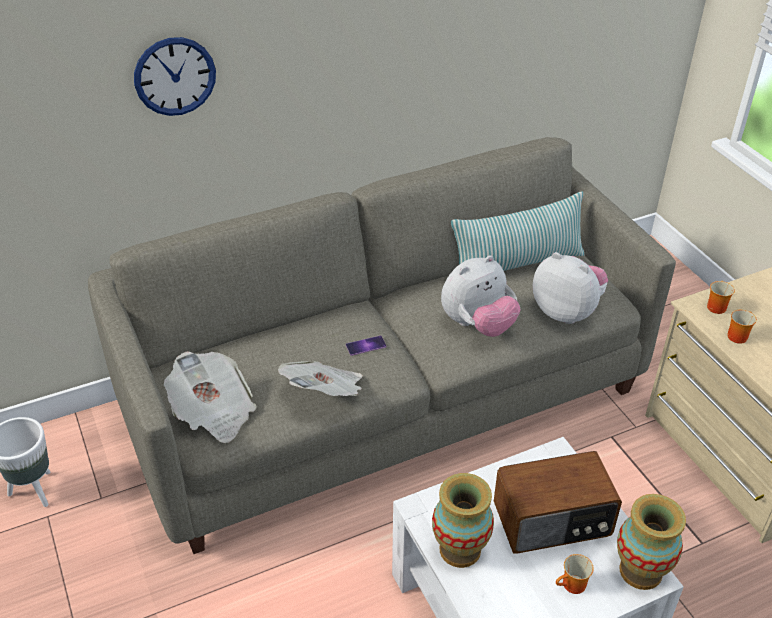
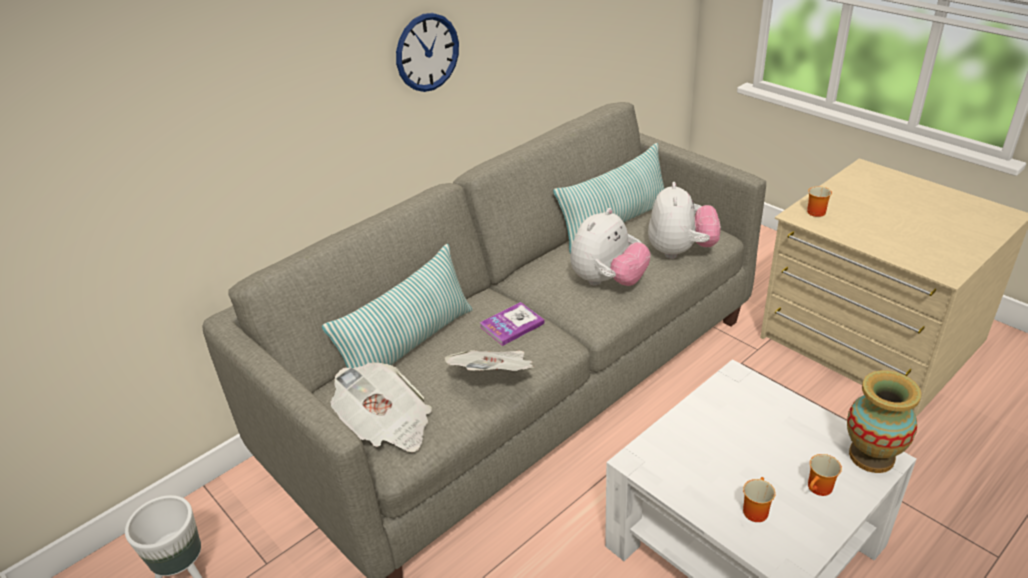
camera: 15 degrees left, 5 degrees down
(175, 76) = (263, 83): wall clock -> wall clock (427, 52)
(265, 341) = (409, 346): none -> pillow
(366, 345) = (512, 325): phone -> book
(460, 550) = (696, 488): vase -> none
(553, 521) = (767, 435): radio -> none
(566, 311) = (680, 251): plush toy -> plush toy turned 75 degrees clockwise
(736, 335) = (847, 229): mug -> mug (754, 509)

